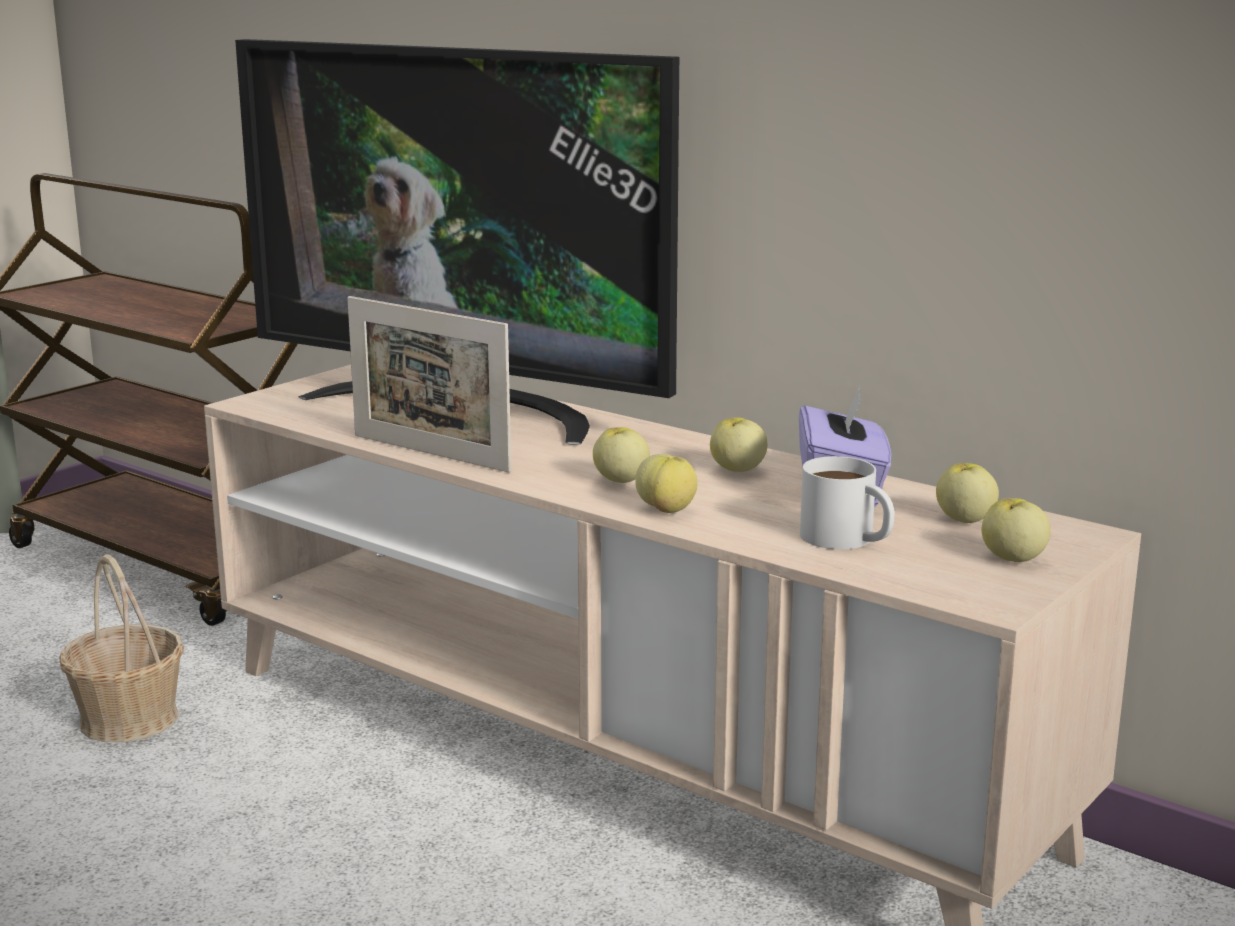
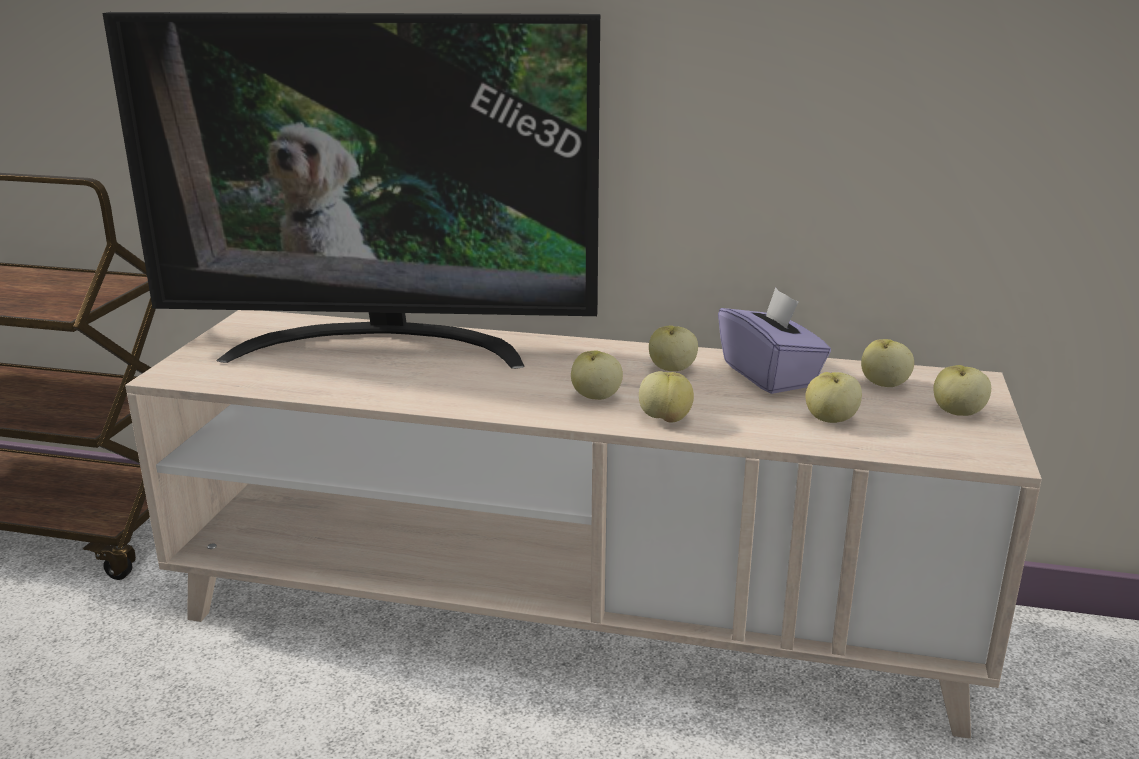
camera: 25 degrees left, 5 degrees up
(129, 719) = (104, 701): basket -> none
(430, 453) = (403, 399): picture frame -> none
(848, 540) = (830, 420): white mug -> apple

